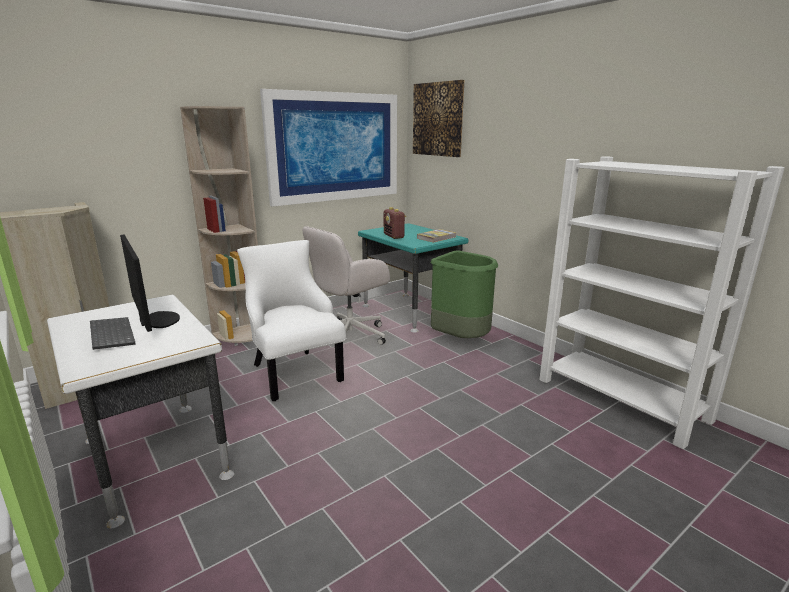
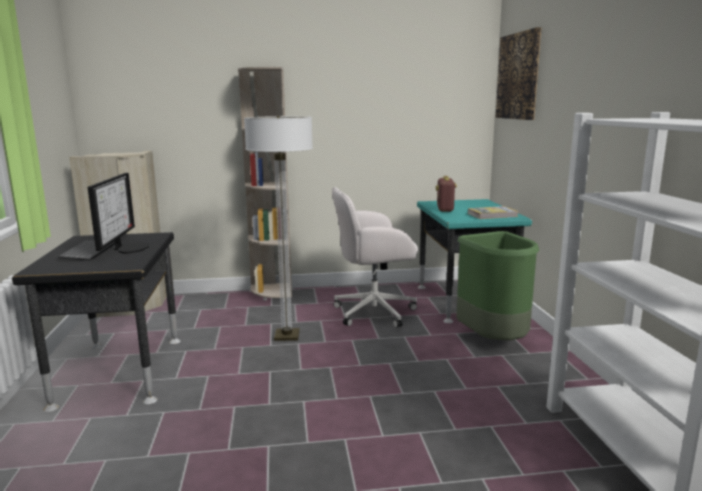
camera: 30 degrees right, 5 degrees down
(154, 456) = (119, 370): white desk -> black desk
(296, 375) = (287, 336): white chair -> floor lamp
(335, 147) = (398, 109): picture -> none

